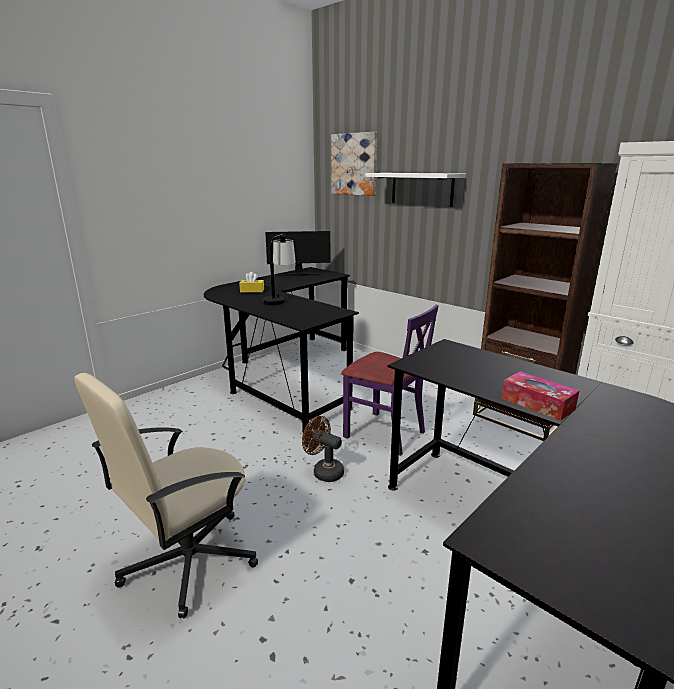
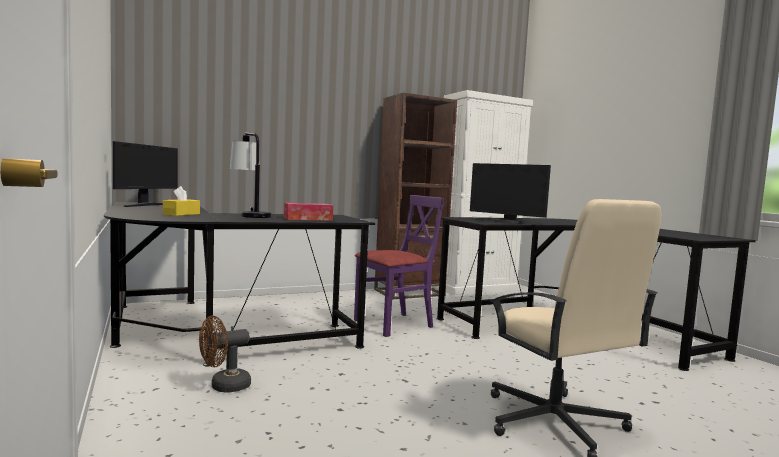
camera: 70 degrees left, 15 degrees down
(324, 471) = (438, 352): brown fan -> brown fan (224, 387)
(354, 164) = (192, 74): picture -> none
(422, 189) = (287, 109): white shelf -> none
(463, 373) = (506, 221): none -> monitor
(537, 404) = (555, 223): tissue box -> tissue box (308, 219)

